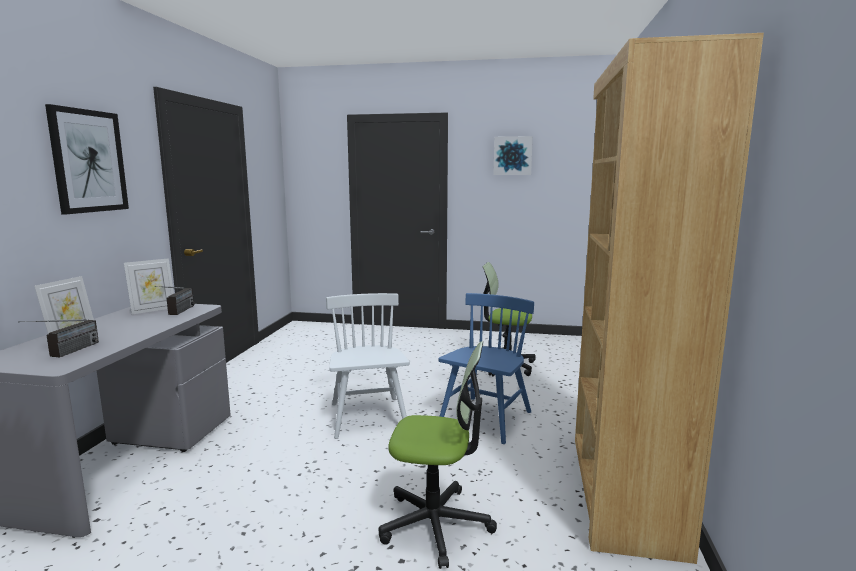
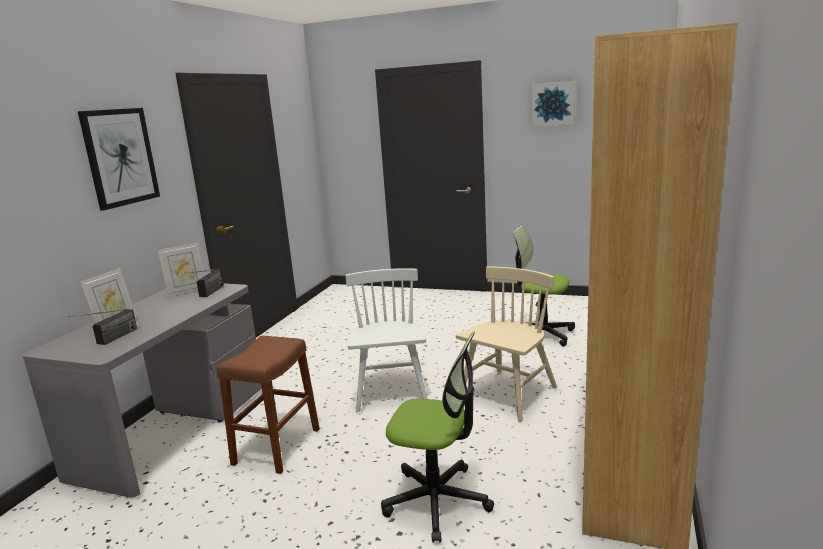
camera: 10 degrees right, 5 degrees up
(251, 475) = (277, 446): none -> brown stool
(486, 419) = (508, 395): blue chair -> beige chair

